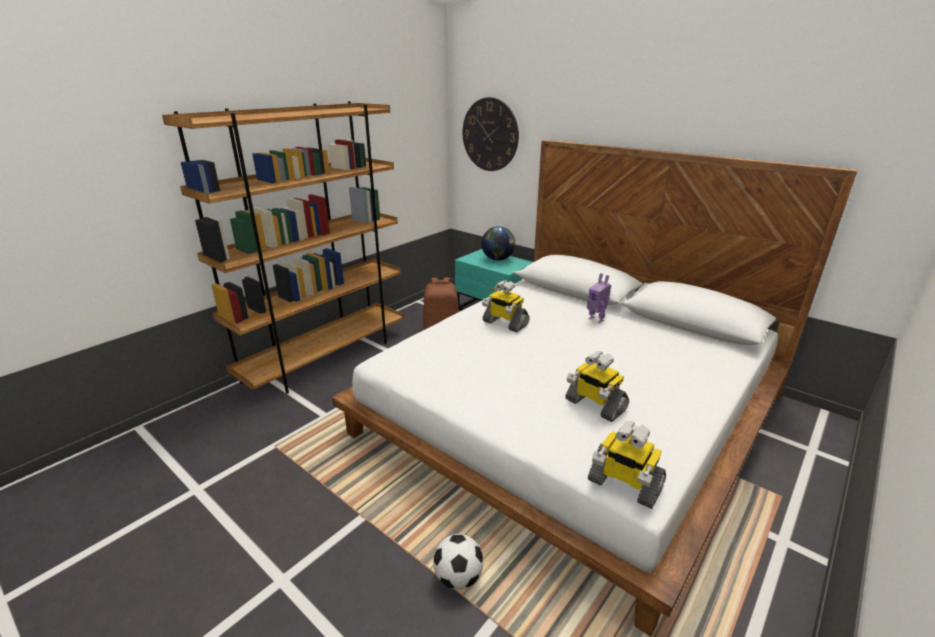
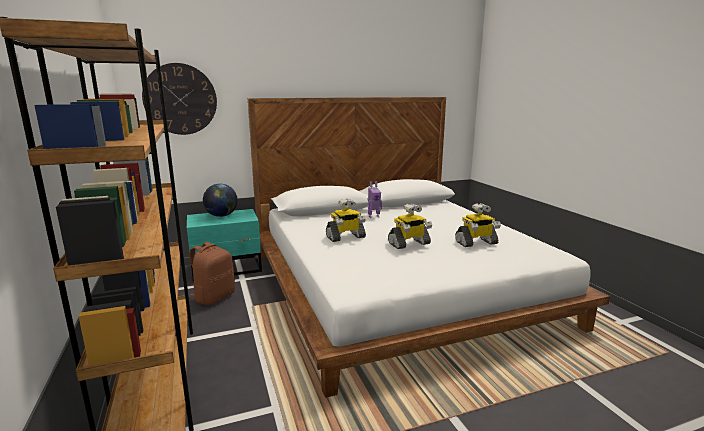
camera: 60 degrees left, 10 degrees down
(458, 577) = (536, 383): football -> none
(624, 484) = (556, 257): toy robot -> toy robot (409, 244)

